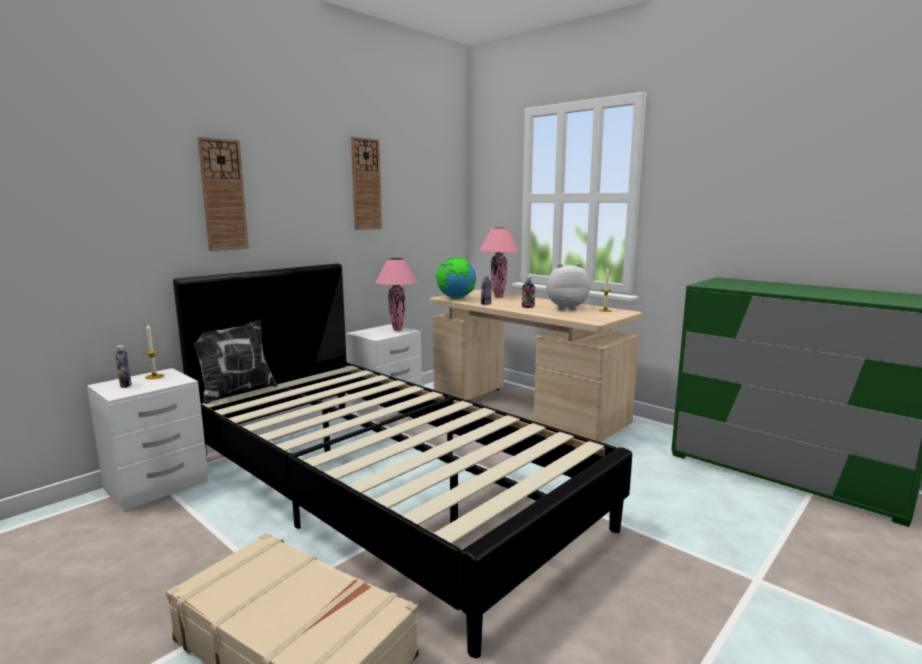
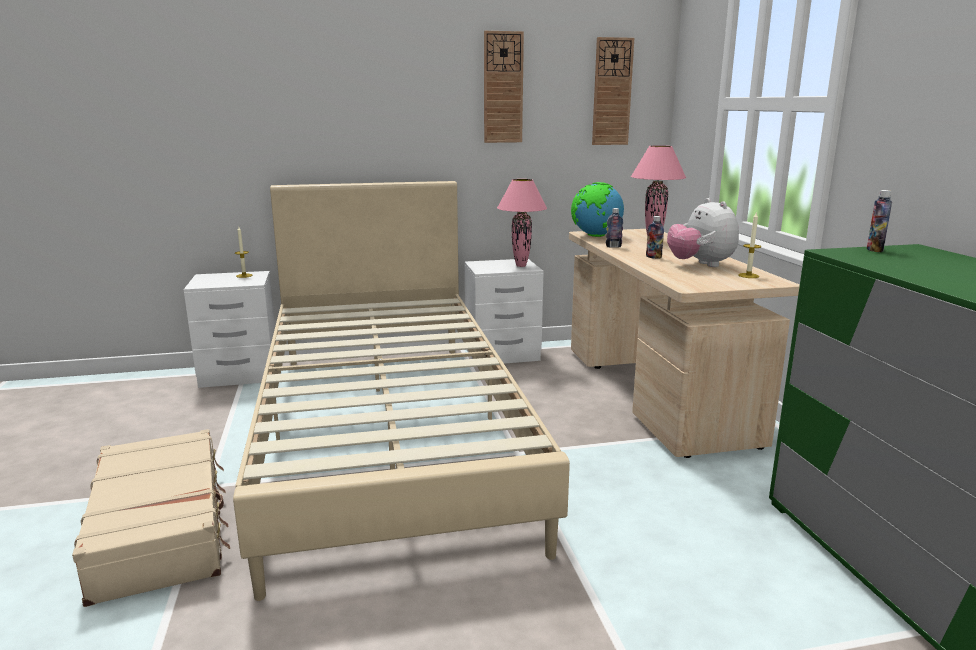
camera: 35 degrees right, 5 degrees up
(125, 385) = (214, 279): bottle -> bottle (874, 250)
(223, 195) = (325, 103): wall clock -> wall clock (612, 92)
(235, 392) = (321, 304): pillow -> none
(383, 490) = (388, 432): black bed -> beige bed
(565, 308) = (700, 265): plush toy -> plush toy turned 135 degrees counterclockwise

